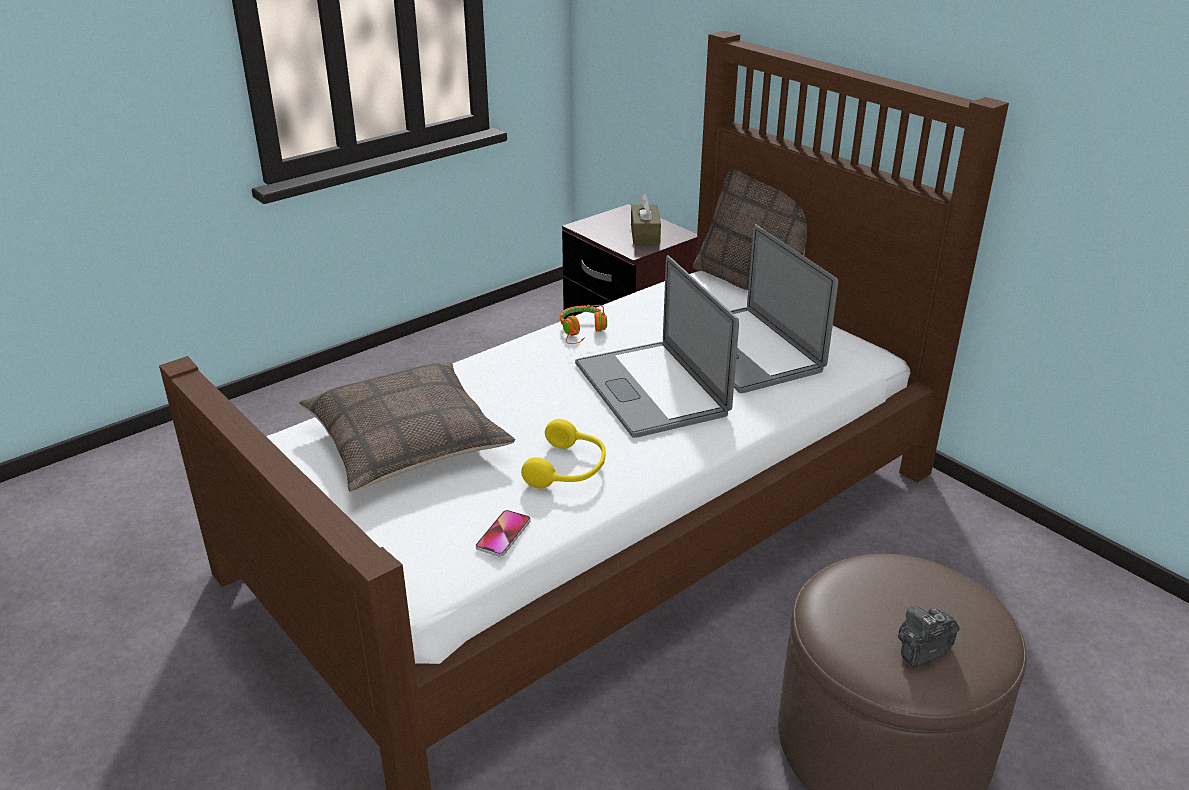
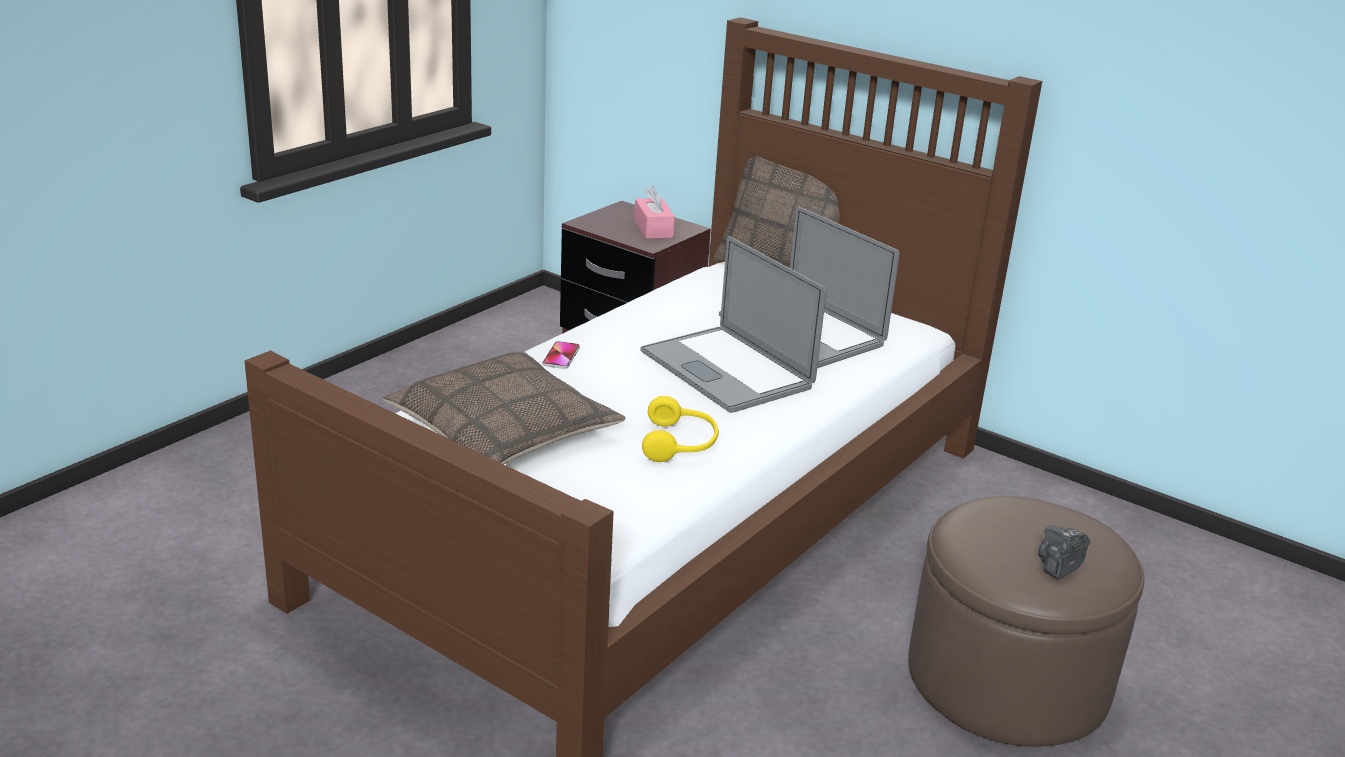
camera: 15 degrees left, 5 degrees down
(503, 534) = (645, 503): phone -> phone (561, 356)
(582, 332) = (632, 322): orange headphones -> none
(645, 234) = (653, 228): brown tissue box -> pink tissue box

